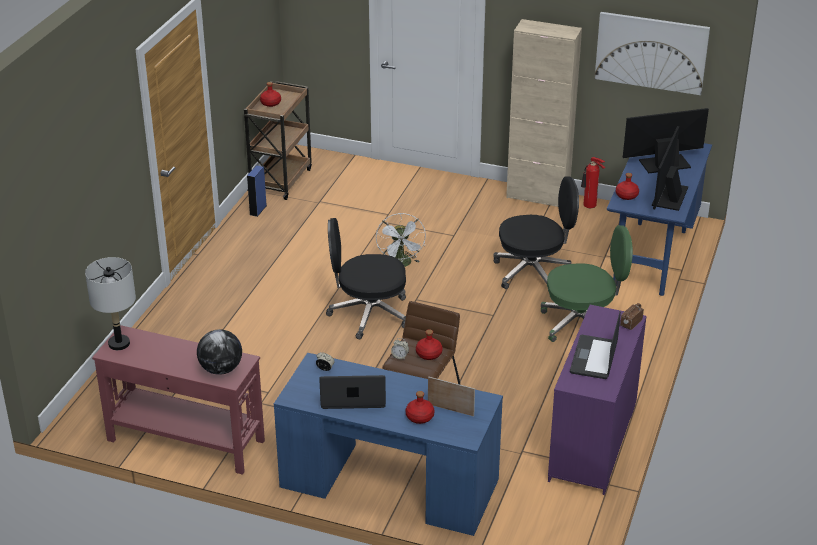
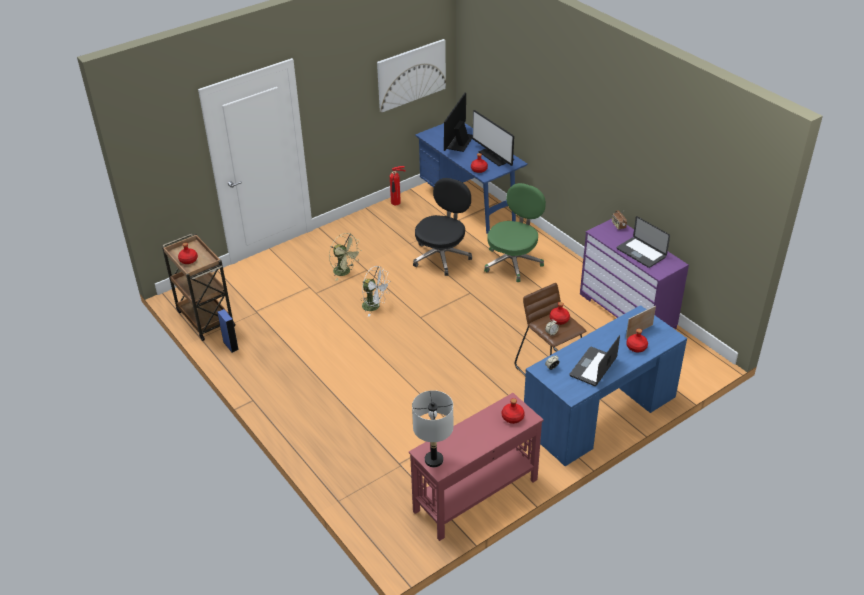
camera: 55 degrees left, 5 degrees up
(221, 369) = (513, 417): globe -> red bottle
(368, 314) = (415, 345): black office chair -> none
(435, 224) = (345, 272): none -> green fan
(537, 196) = (363, 217): beige cabinet -> none

